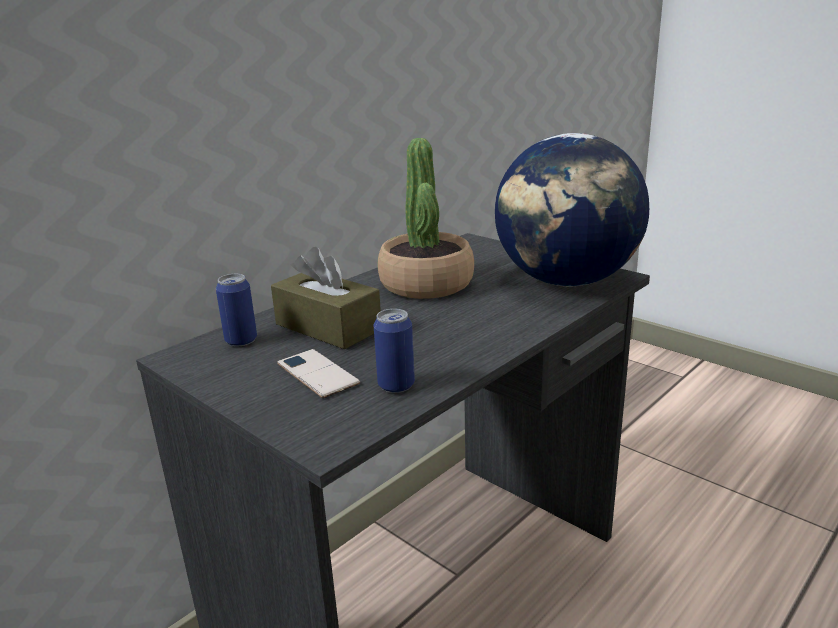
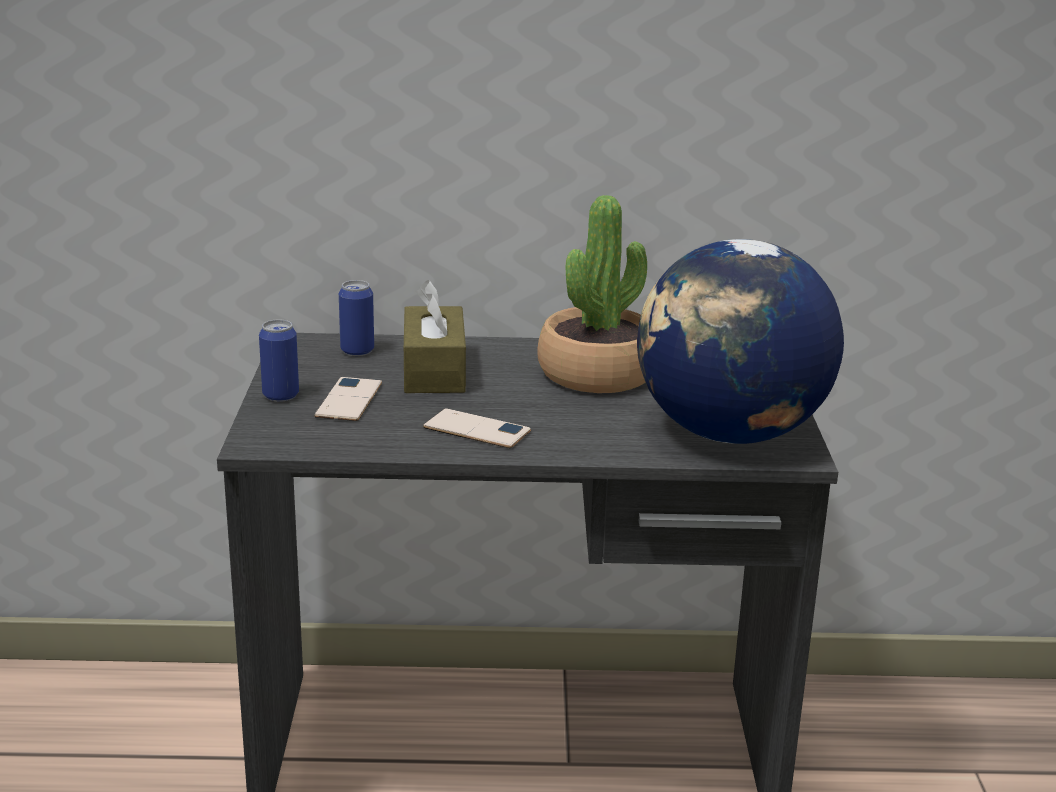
camera: 45 degrees right, 0 degrees up
(396, 385) = (376, 435): can -> can (280, 395)
(447, 346) = (477, 430): none -> phone

